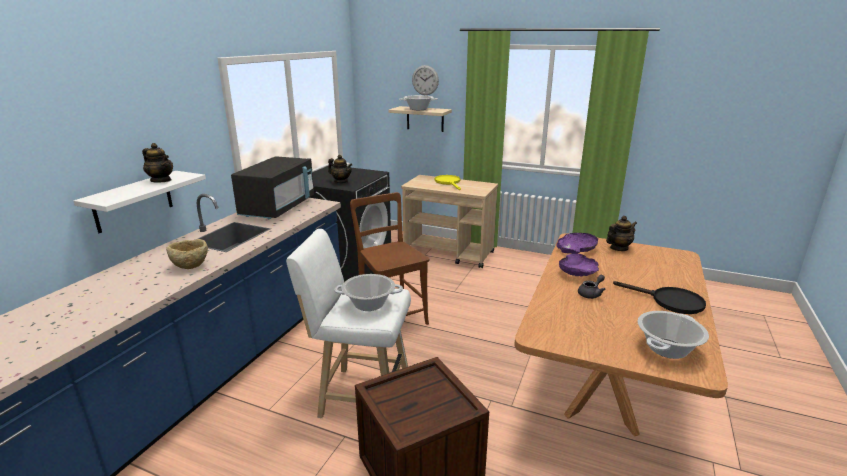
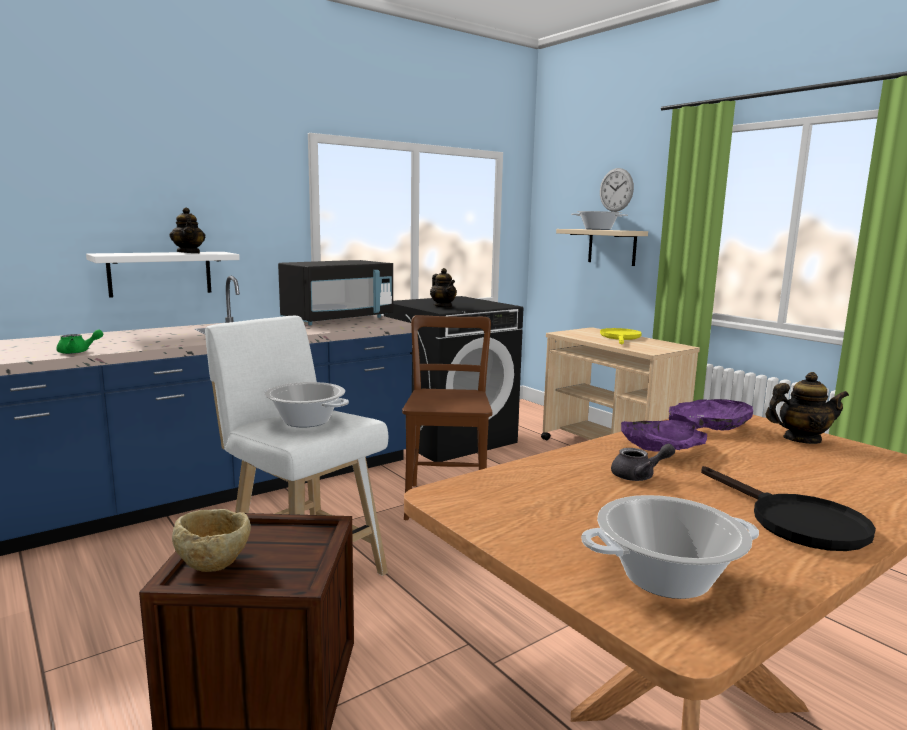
camera: 30 degrees right, 10 degrees down
(148, 296) = (78, 352): none -> green teapot
(190, 266) = (159, 341): beige bowl -> beige bowl (214, 564)

